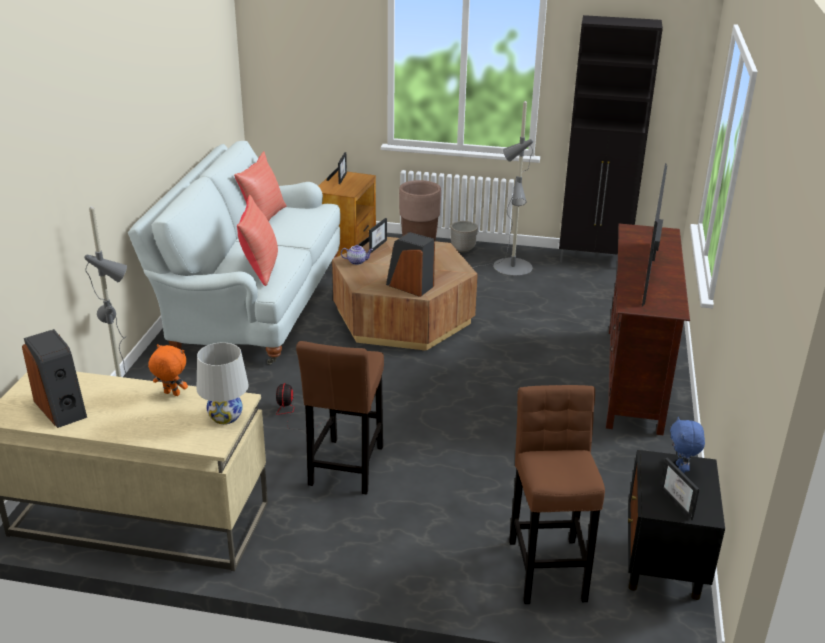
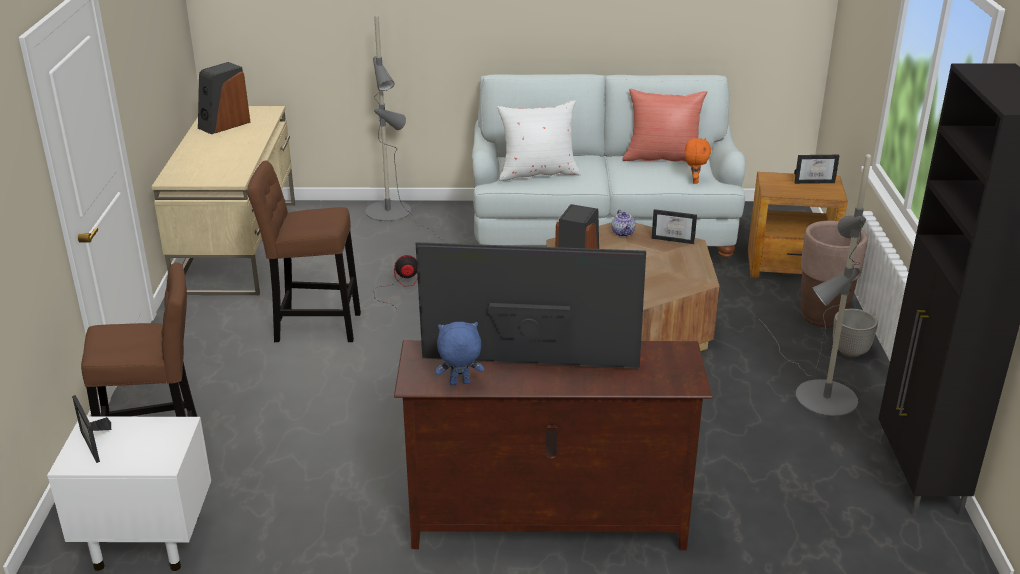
camera: 80 degrees right, 0 degrees up
(171, 394) = (244, 155): orange plush toy -> orange plush toy (694, 181)
(225, 416) = (209, 178): white table lamp -> none
(260, 268) = (537, 173): red pillow -> white pillow
(663, 570) = (145, 542): black nightstand -> white nightstand
(681, 469) = (159, 447): blue plush toy -> blue plush toy (459, 384)
(681, 503) = (96, 445): picture frame -> picture frame turned 90 degrees counterclockwise

